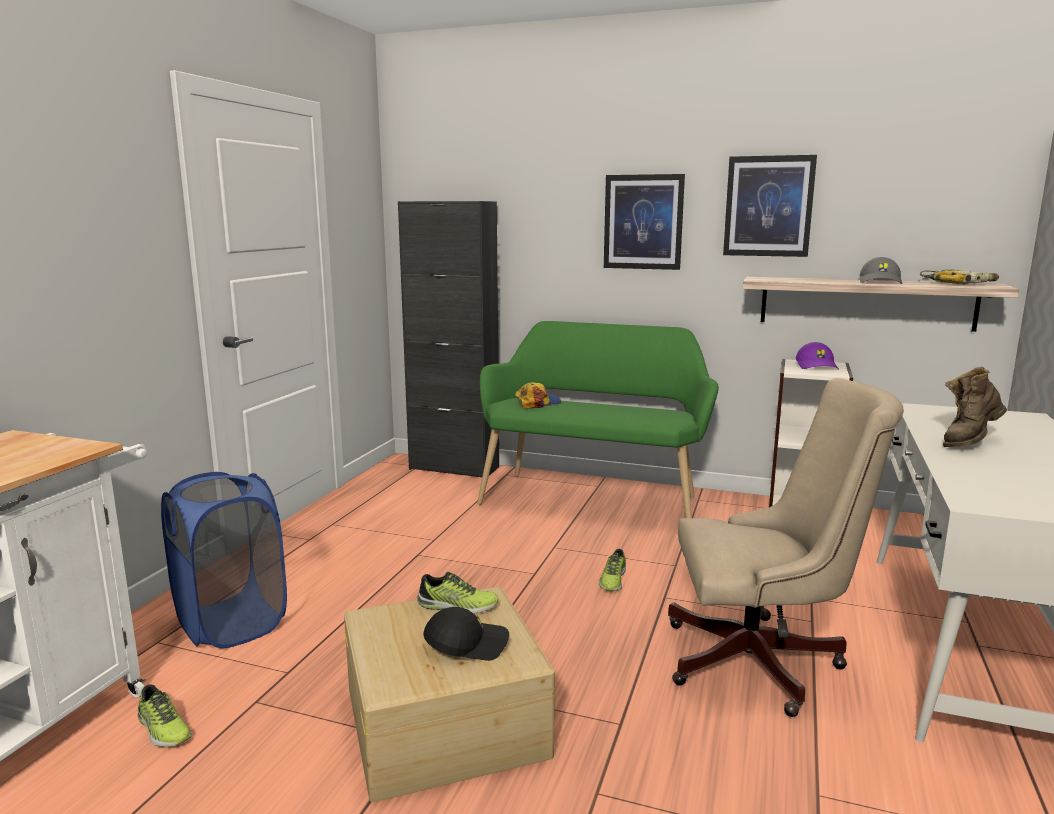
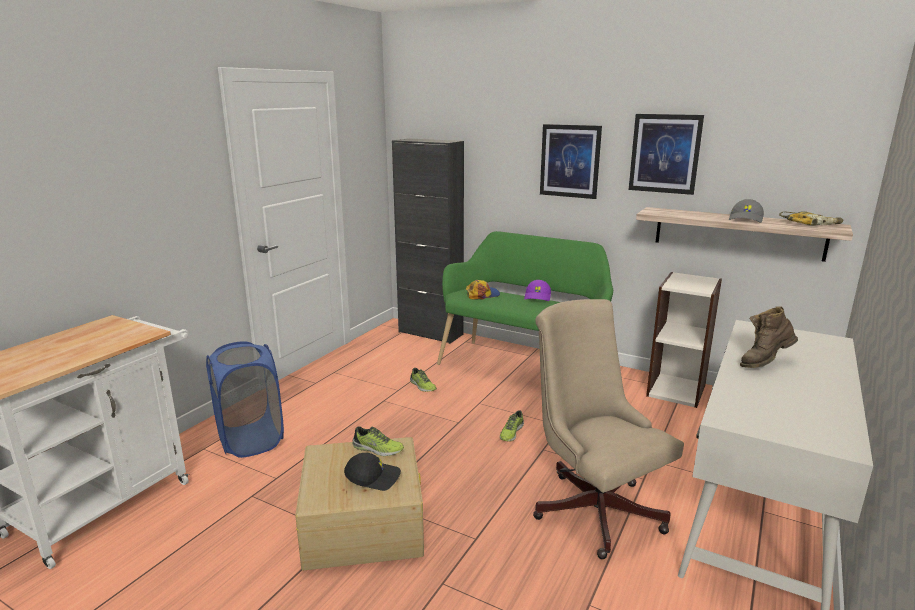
camera: 10 degrees right, 5 degrees up
(162, 729) = (193, 507): shoe -> shoe (422, 386)
(763, 662) = (593, 506): beige office chair -> beige office chair turned 135 degrees counterclockwise
(817, 366) = (693, 281): purple cap -> purple cap (538, 297)

